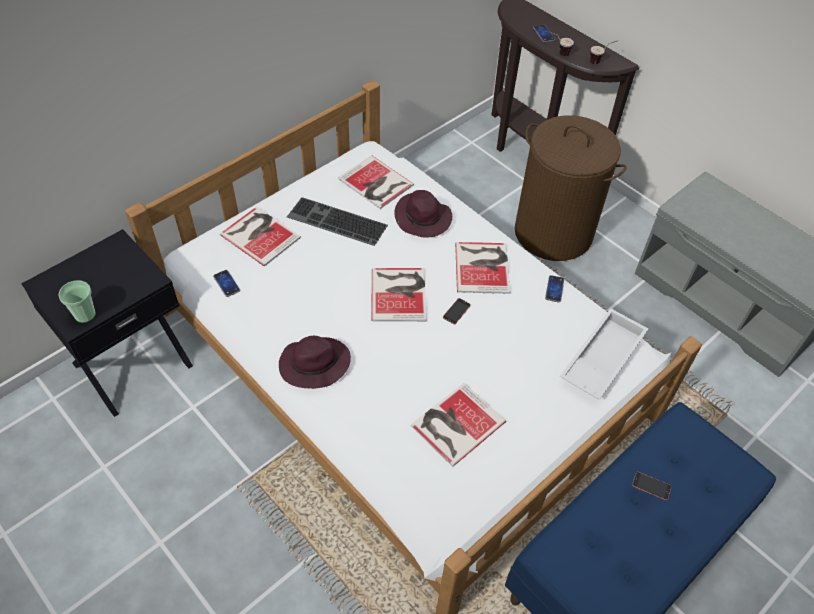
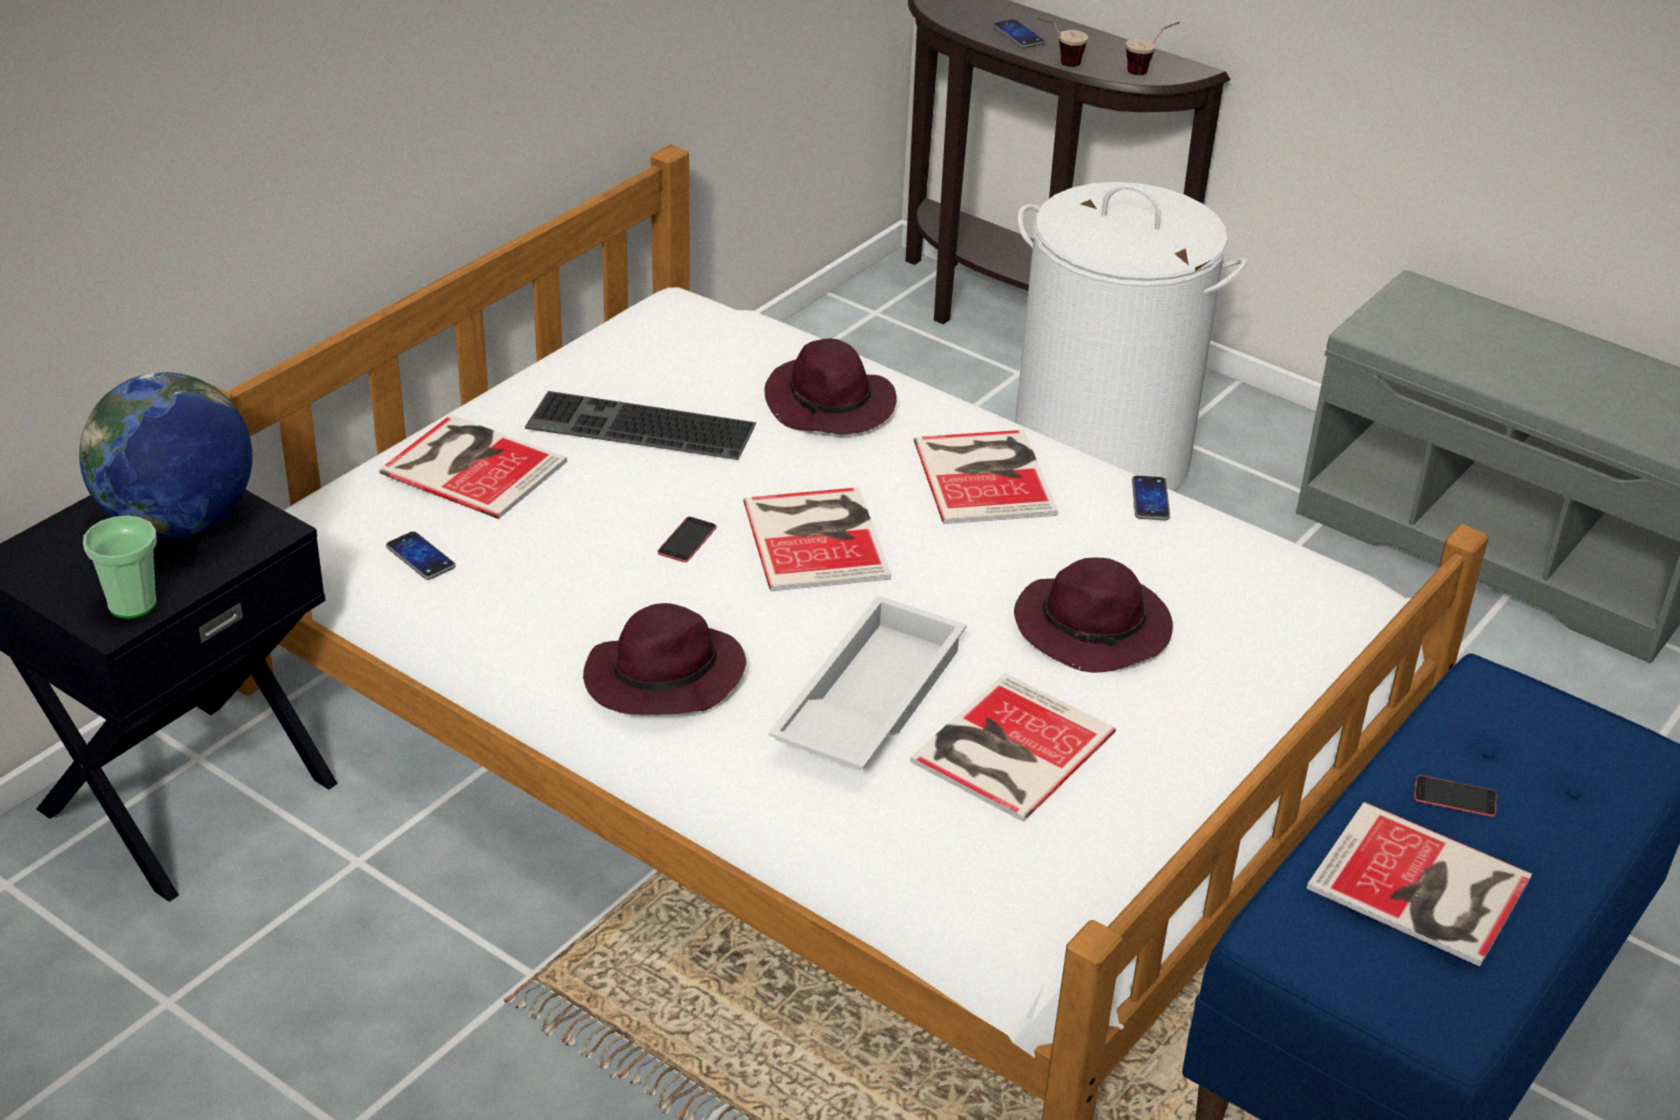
camera: 10 degrees left, 15 degrees down
(114, 271) = (178, 522): none -> globe
(376, 183) = (709, 355): book -> book (1422, 888)
(456, 311) = (951, 556): phone -> phone (687, 540)
(511, 361) = (1095, 629): none -> purple hat
(553, 232) = (1101, 457): brown laundry basket -> white laundry basket
(601, 358) = (1283, 605): white tray -> white tray (866, 700)

